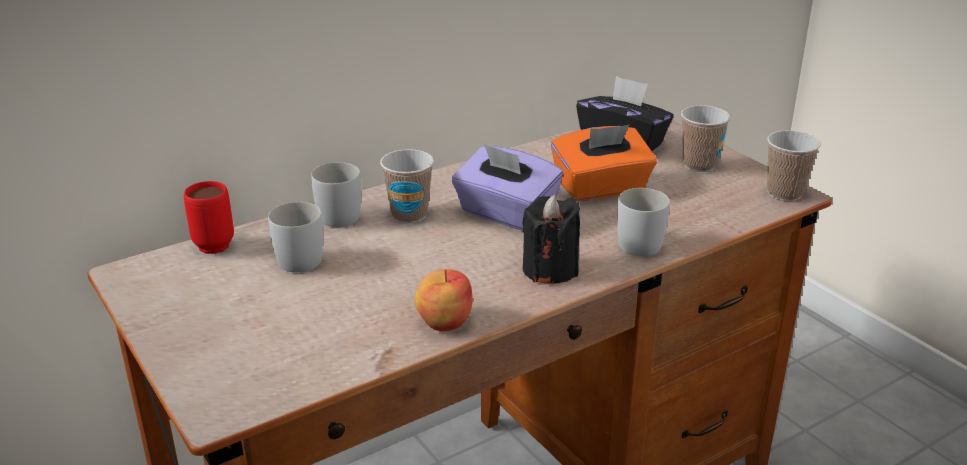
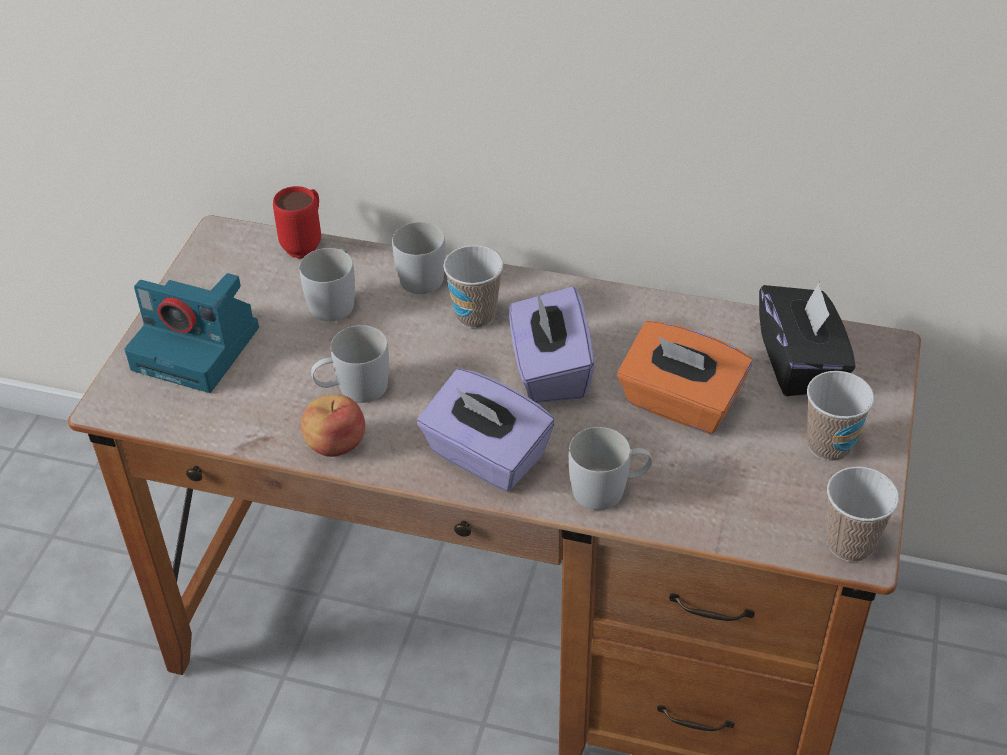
camera: 50 degrees right, 15 degrees up
(233, 338) = (199, 348): none -> camera
(400, 290) = (353, 389): none -> white mug
(550, 269) = (485, 457): black candle -> purple tissue box

